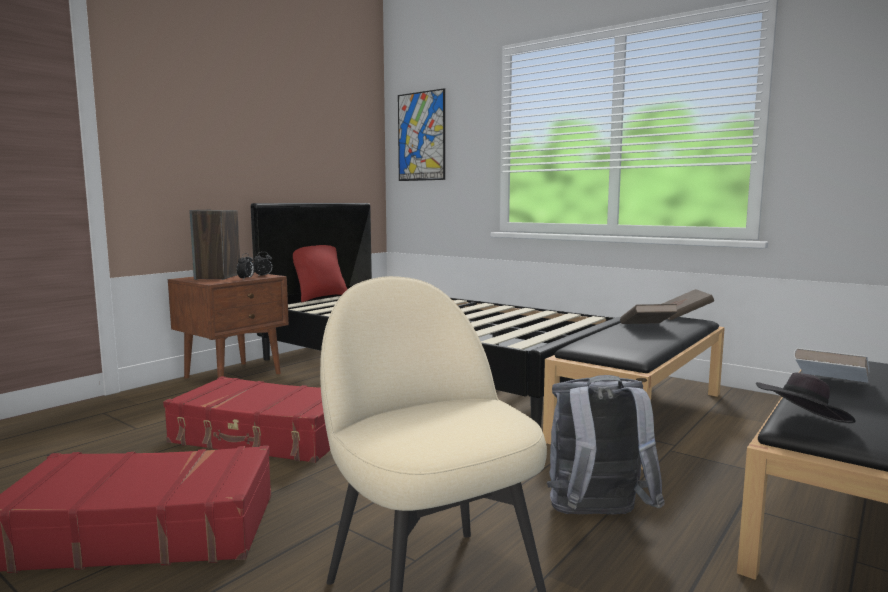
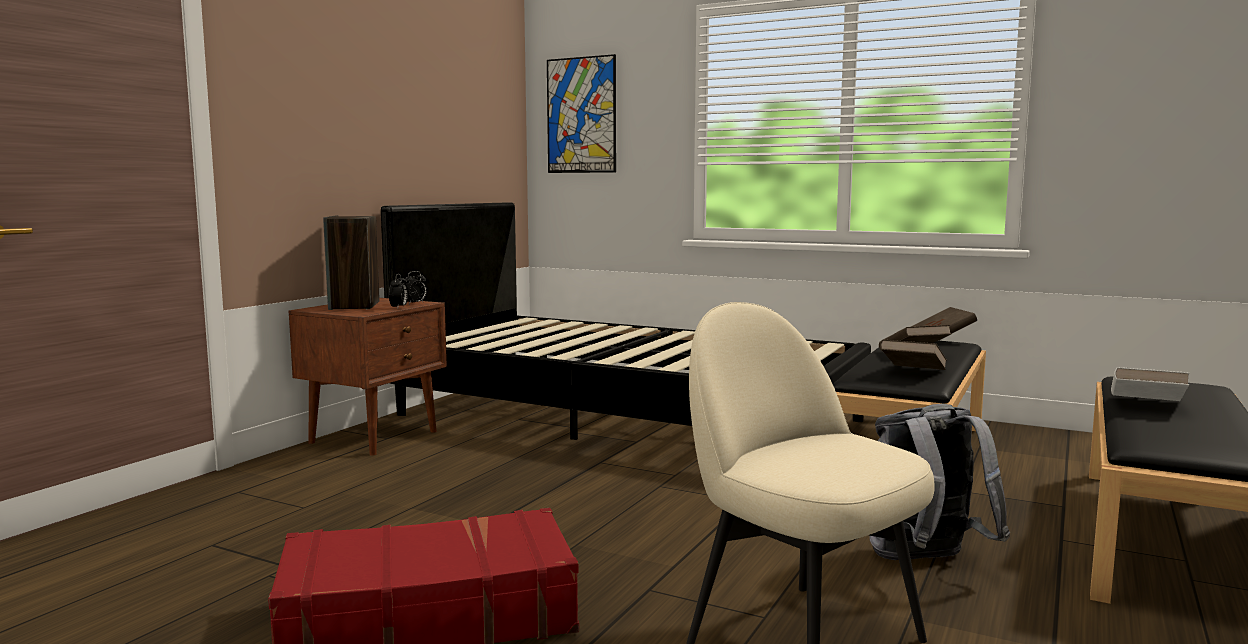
camera: 10 degrees left, 0 degrees up
(264, 437) = (483, 507): red suitcase -> none
(320, 297) = (463, 330): red pillow -> none
(630, 344) = (912, 372): none -> brown book
(801, 424) = (1147, 442): black hat -> none

